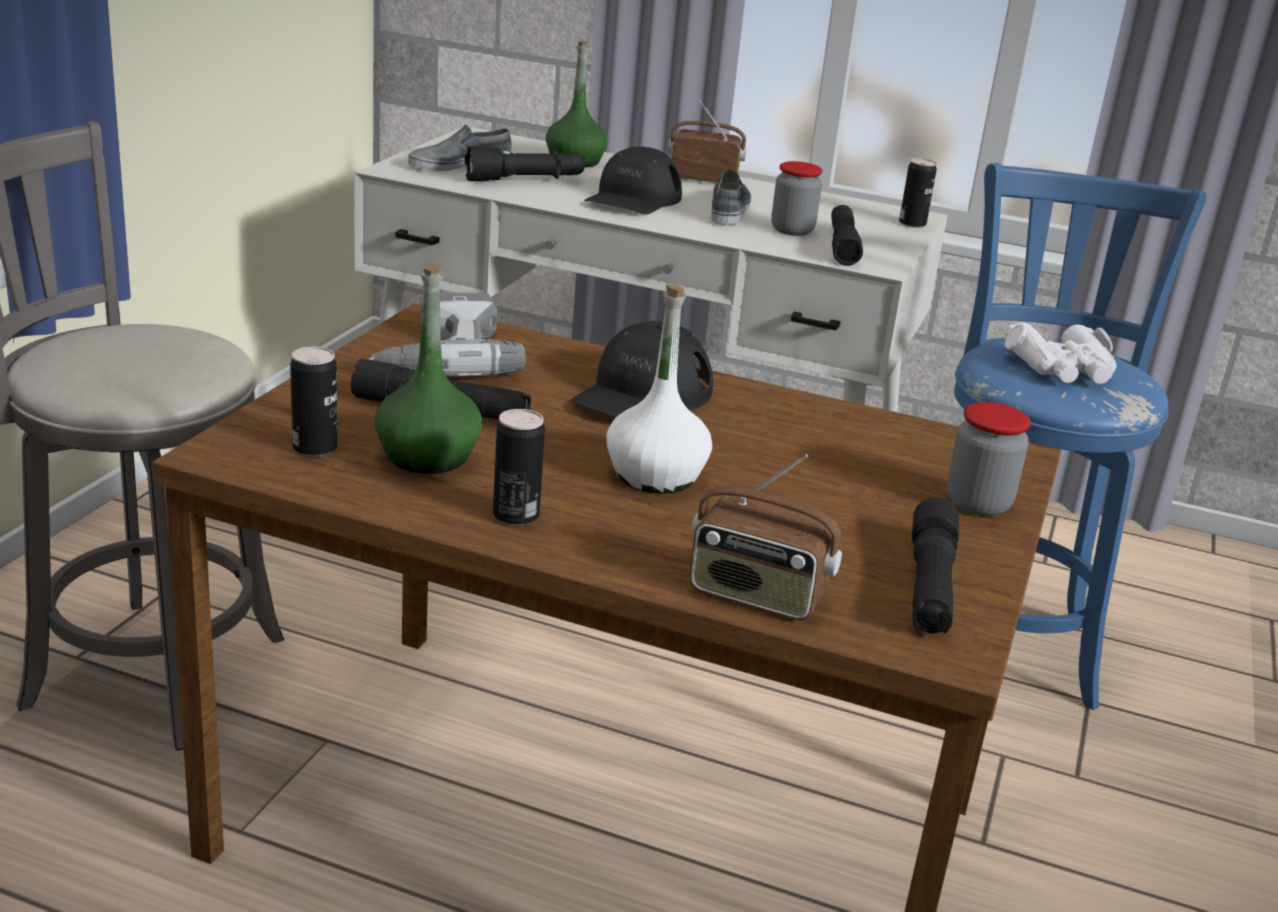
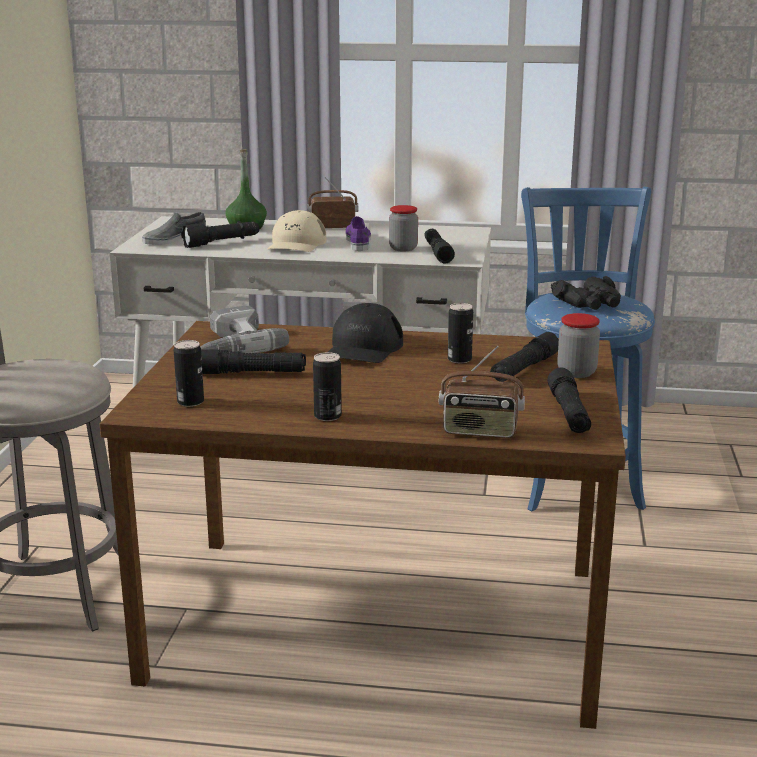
camera: 10 degrees left, 5 degrees down
(427, 457) = (259, 396): green bottle -> none
(633, 199) = (296, 244): black cap -> beige cap
(656, 475) = (394, 386): white bottle -> none
(728, 210) = (358, 242): grey shoe -> purple shoe
(890, 481) = (524, 369): none -> black flashlight
(912, 224) = (472, 235): can -> can (459, 359)
(1062, 369) = (589, 303): white binoculars -> black binoculars

